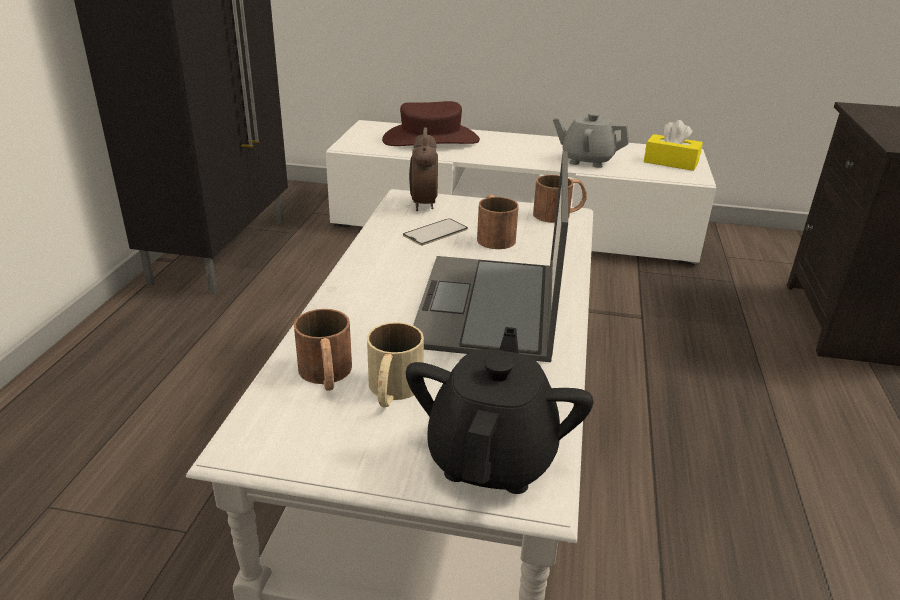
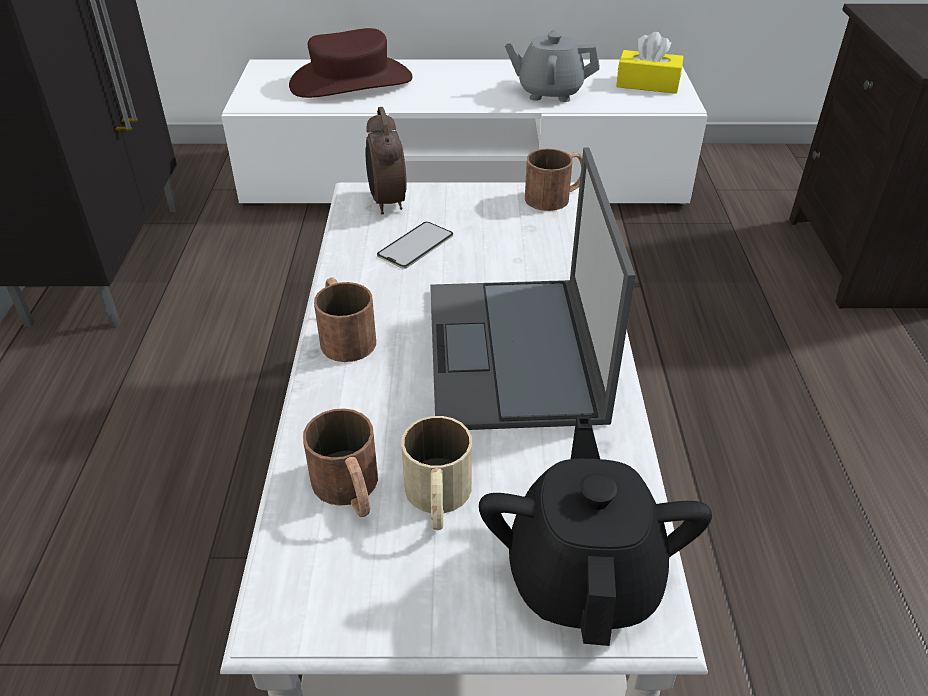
camera: 10 degrees left, 10 degrees up
(493, 236) = (487, 241): brown mug -> brown mug (344, 335)

